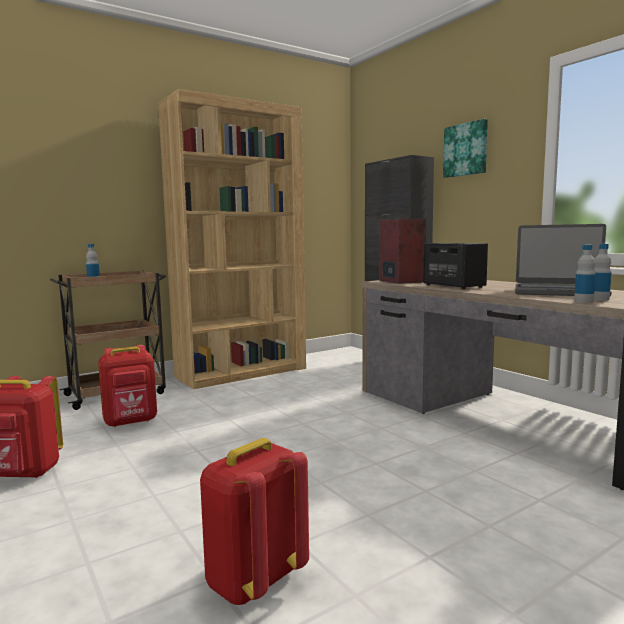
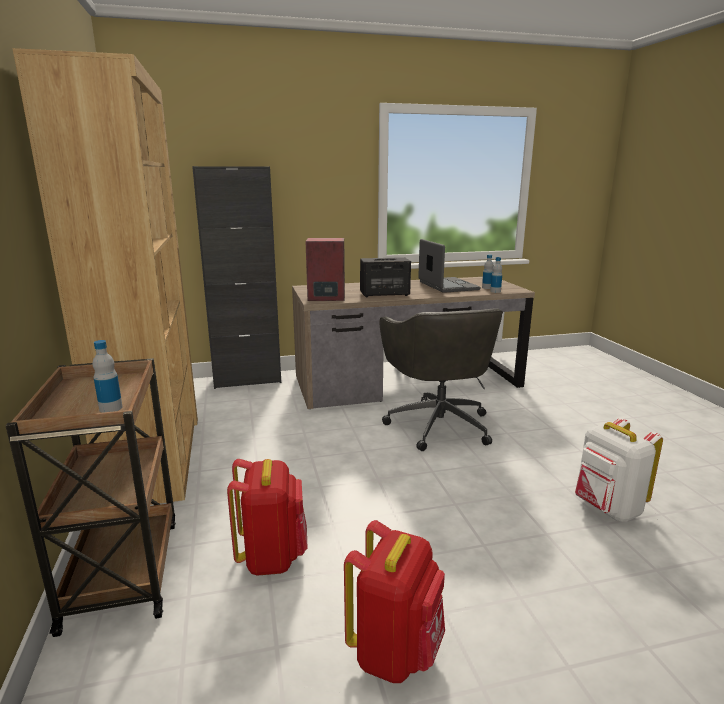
camera: 70 degrees left, 10 degrees up
(253, 580) = (607, 509): red backpack -> white backpack
(400, 447) = (438, 424): none -> grey office chair
(466, 149) = (302, 164): picture -> none
(559, 292) = (447, 286): laptop -> laptop turned 60 degrees counterclockwise

